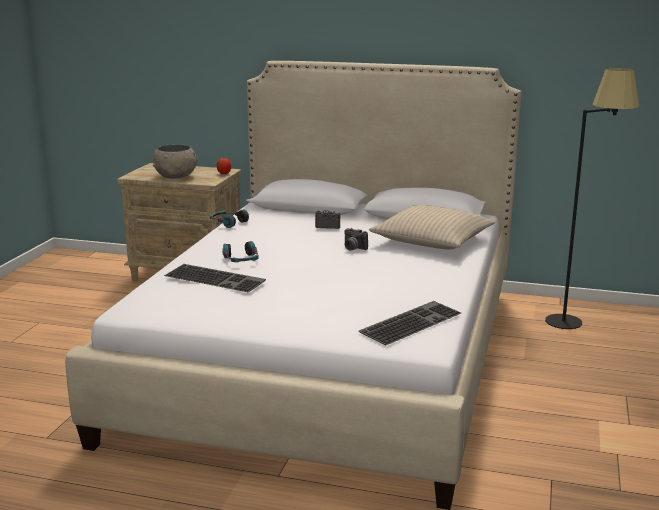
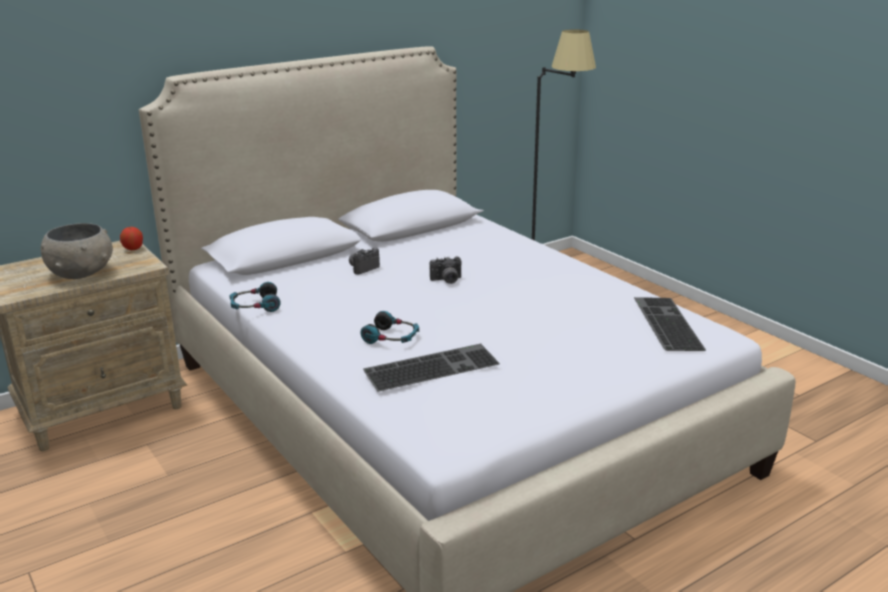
camera: 50 degrees left, 5 degrees up
(432, 240) = (481, 246): beige pillow -> none

